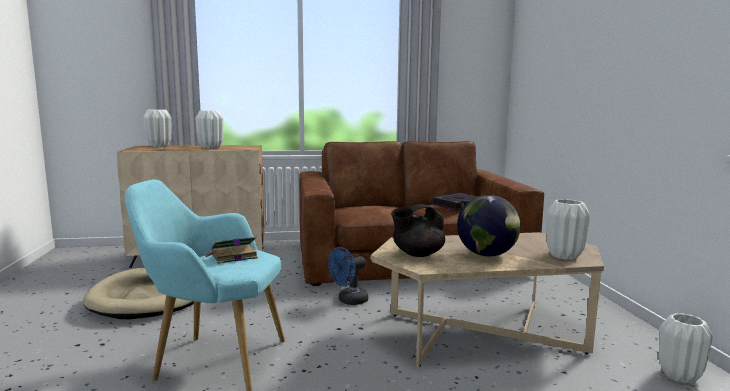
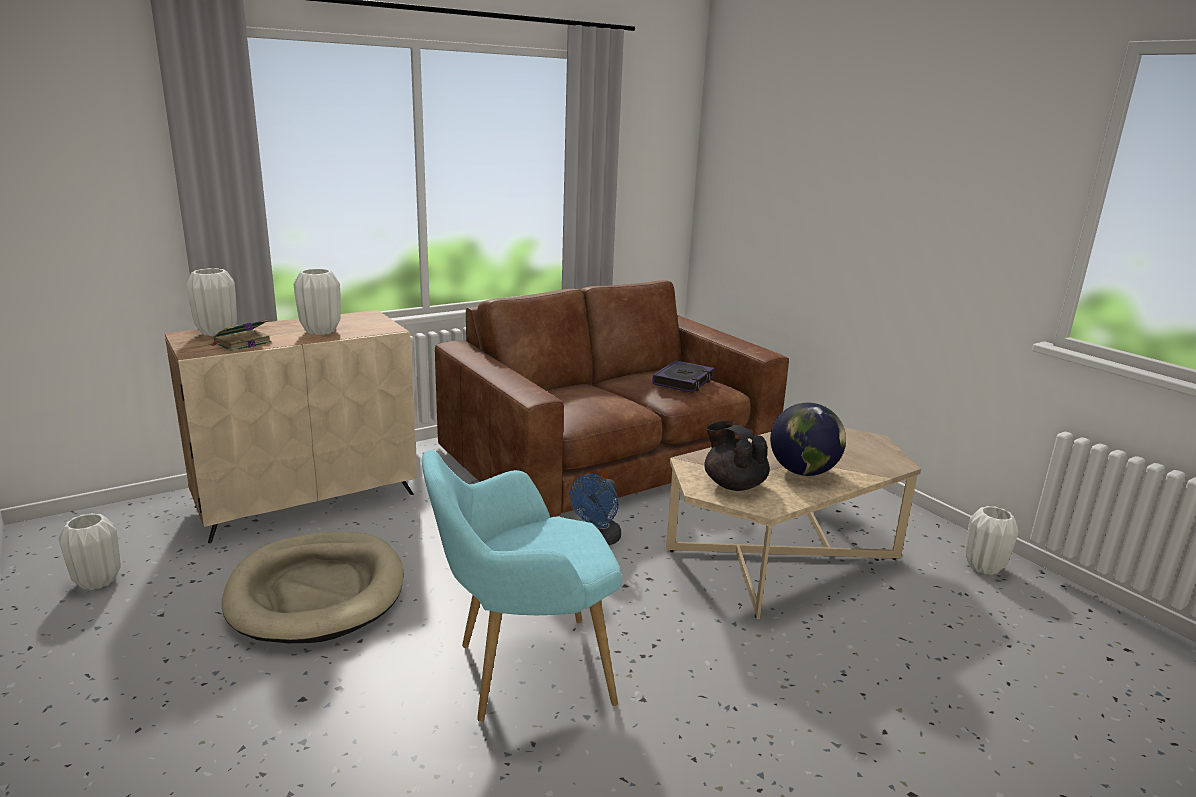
camera: 25 degrees left, 10 degrees up
(233, 256) = (547, 537): book -> book (241, 343)
(417, 254) = (733, 484): black teapot -> black teapot turned 105 degrees clockwise
(564, 256) = (875, 460): white vase -> white vase (97, 582)

